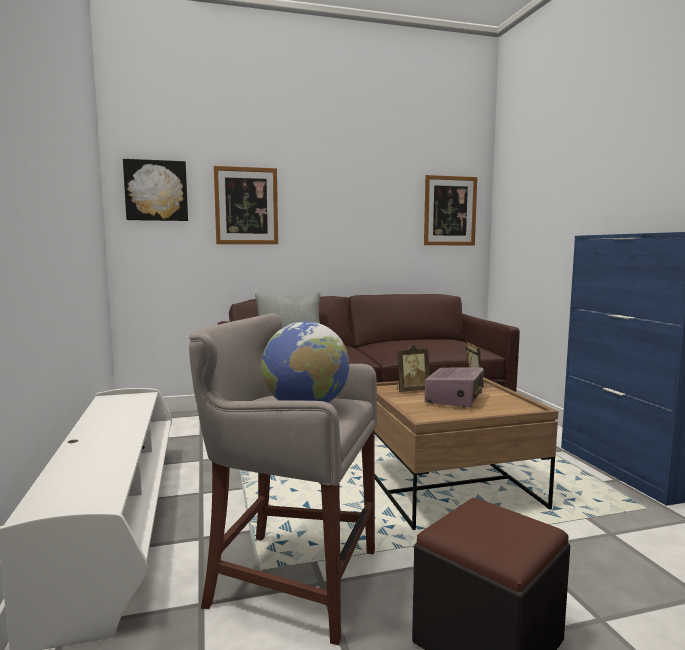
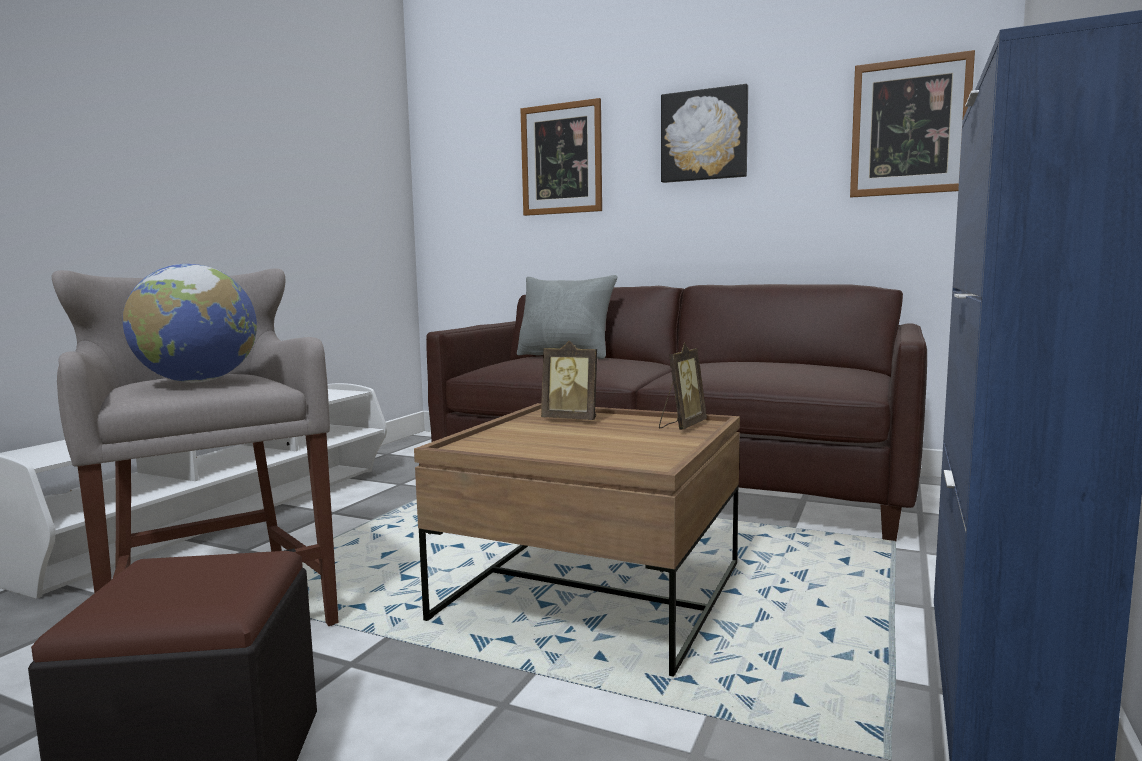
camera: 40 degrees right, 0 degrees up
(156, 191) = (460, 151): picture -> picture (704, 135)
(454, 399) = (586, 437): radio -> none

